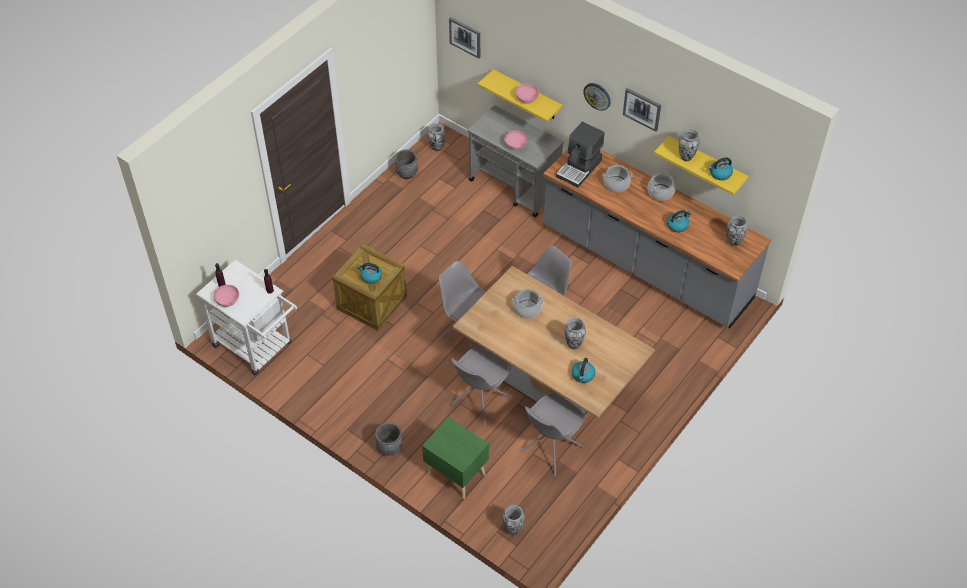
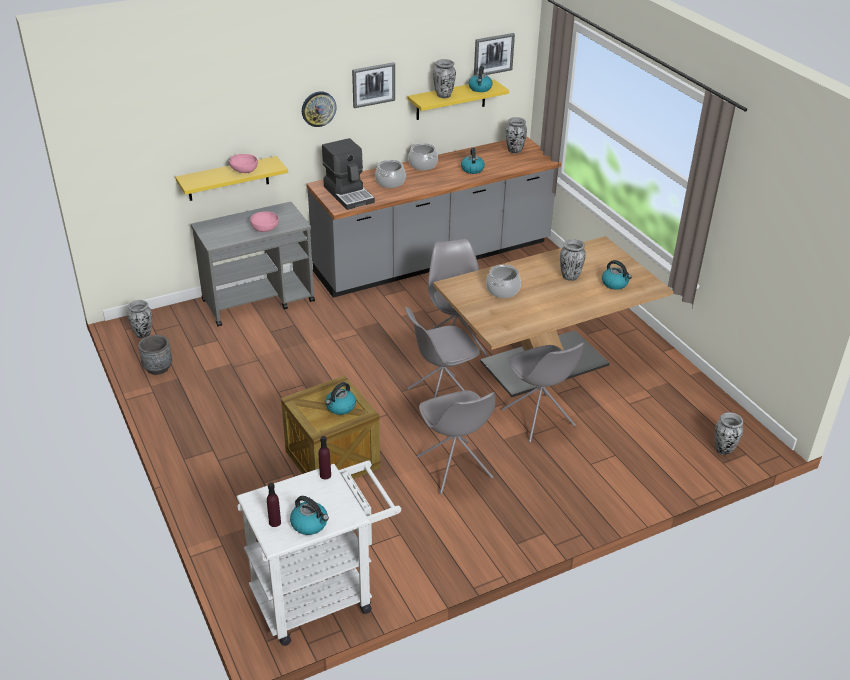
camera: 65 degrees left, 15 degrees down
(228, 300) = (310, 524): pink bowl -> kettle
(389, 447) = (565, 513): grey planter -> none
(456, 473) = (629, 469): green nightstand -> none
(465, 37) = (125, 158): picture -> picture (493, 54)
(550, 449) = (630, 390): grey chair -> grey chair (455, 468)

